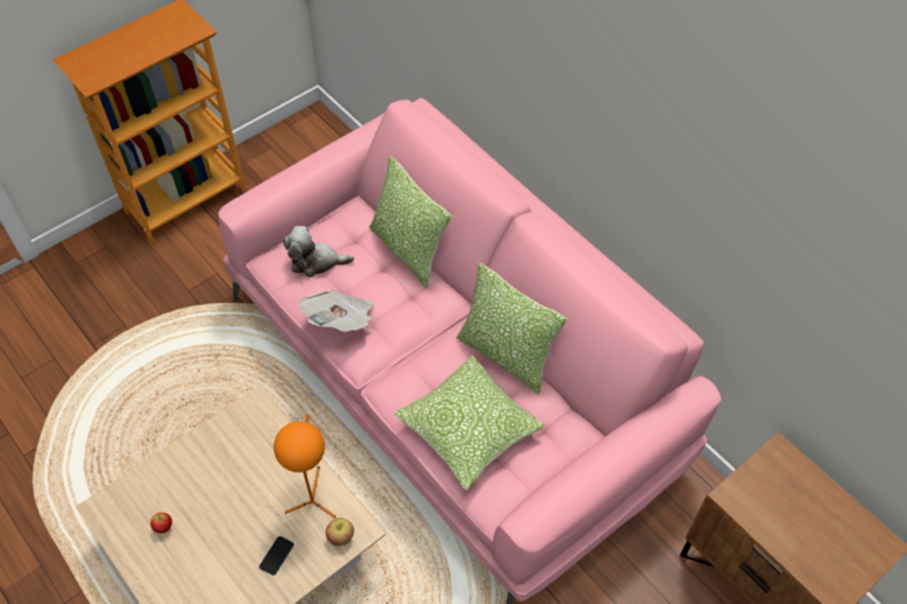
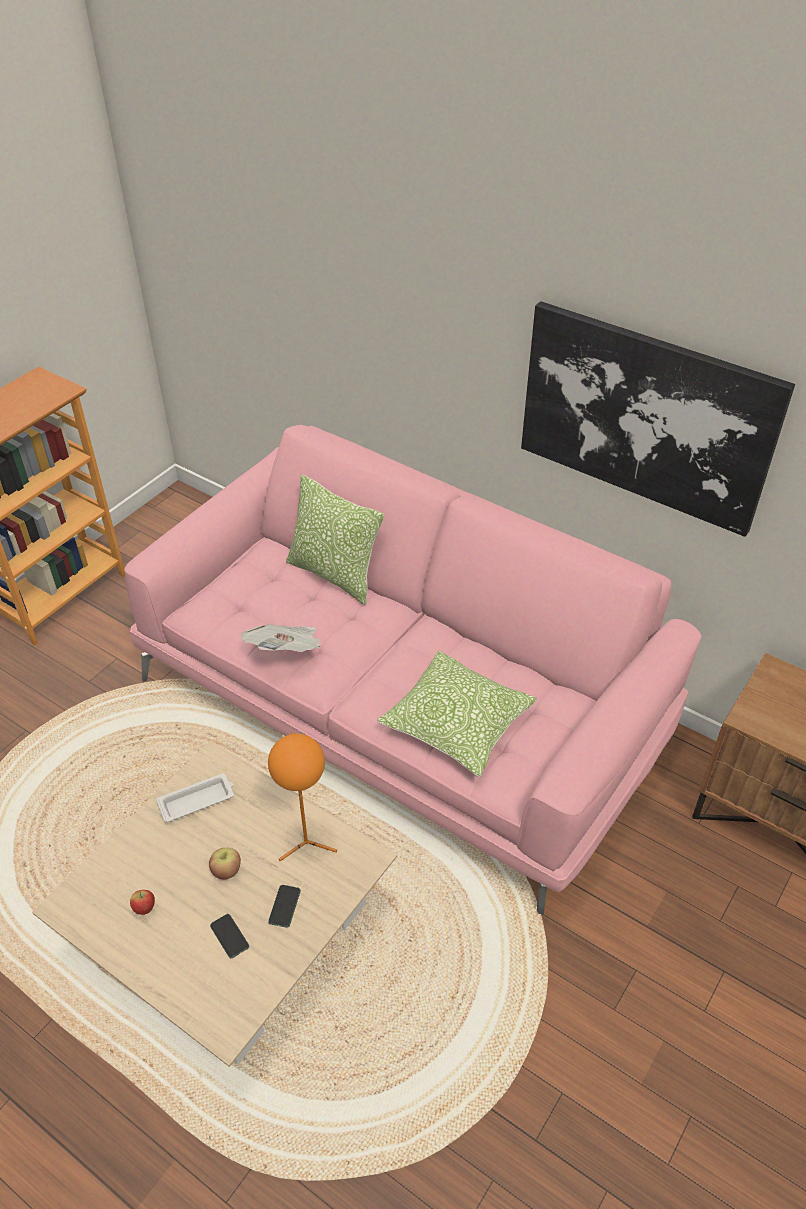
camera: 15 degrees left, 10 degrees down
(224, 570) = (229, 936): none -> phone
(233, 439) = (197, 800): none -> white tray
(316, 261) = (240, 603): plush toy -> none
(341, 536) = (349, 869): apple -> apple (226, 870)
(506, 355) = (469, 648): pillow -> none
(697, 195) = (645, 417): none -> picture

